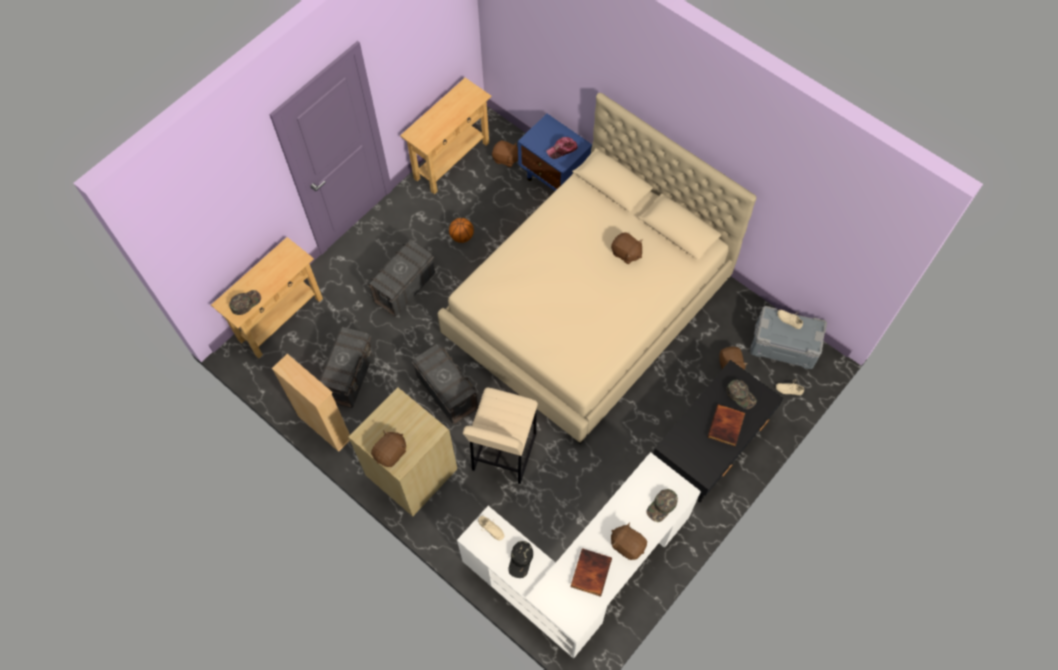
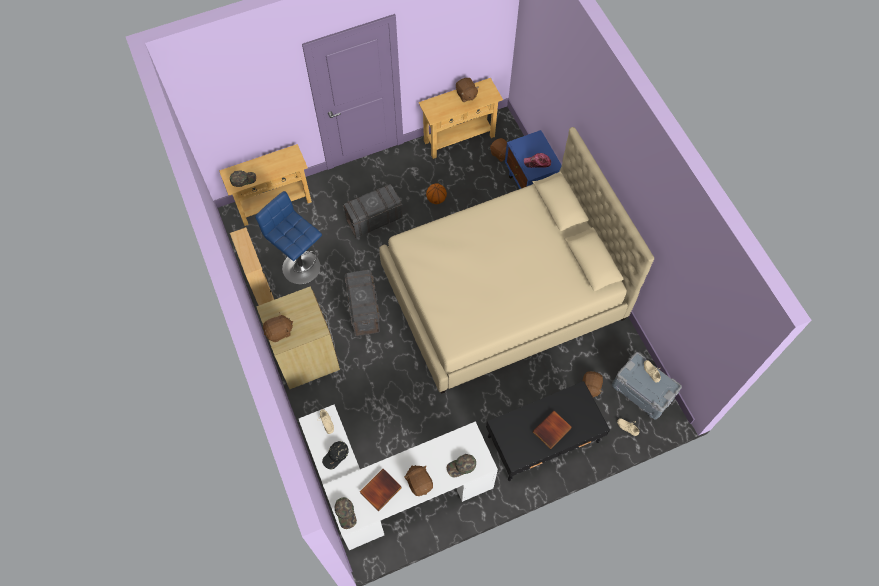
camera: 25 degrees right, 0 degrees up
(350, 375) = (301, 267): grey storage box -> blue stool
(503, 453) = (380, 374): beige stool -> none
(626, 253) = (541, 262): brown plush toy -> brown plush toy (466, 95)
(741, 395) = (577, 412): green cap -> green cap (346, 513)

